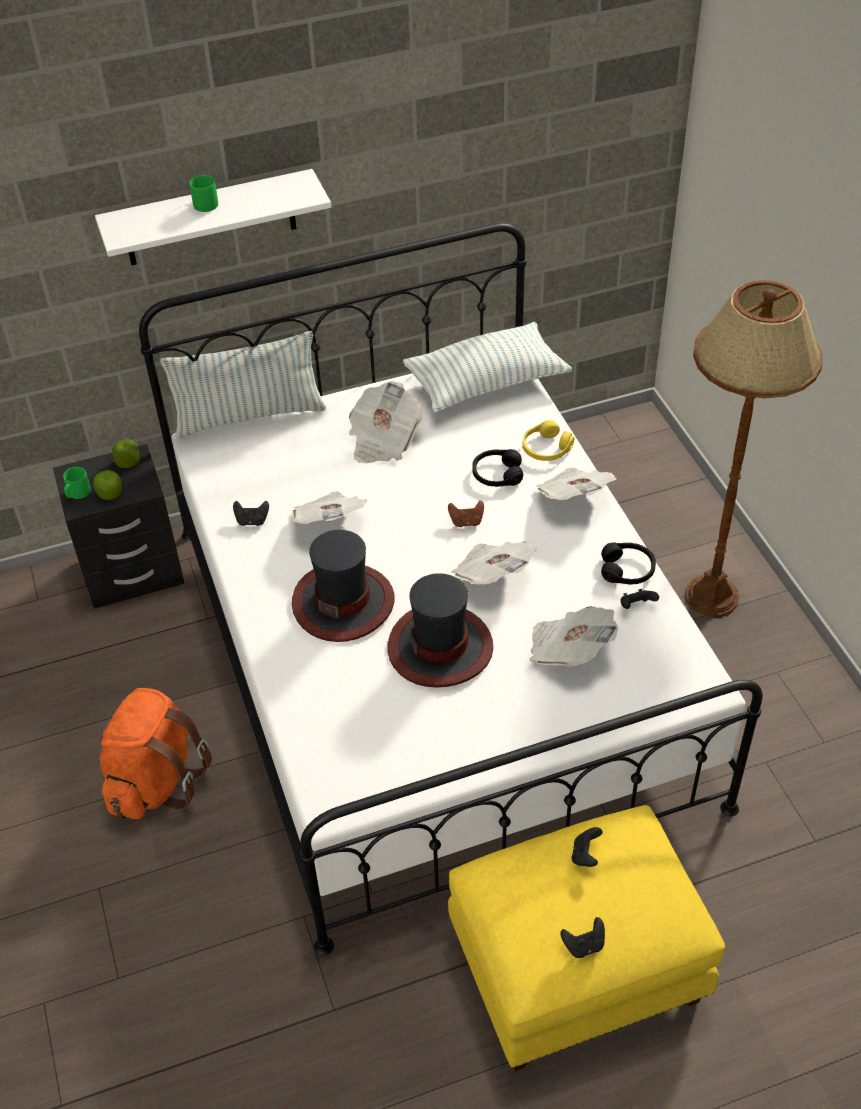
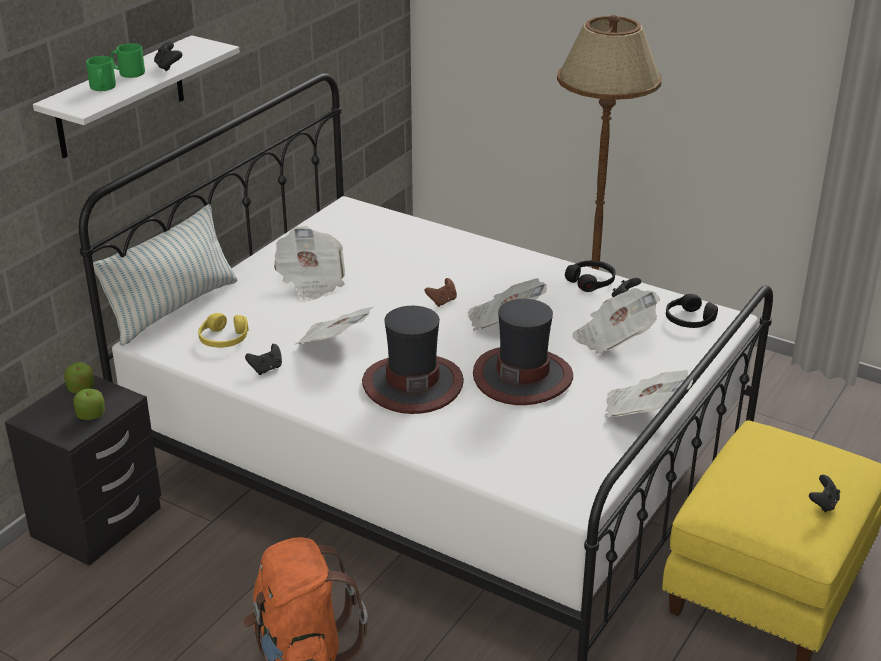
camera: 40 degrees left, 15 degrees down
(77, 493) = (57, 428): green mug -> green mug (102, 88)
(486, 383) = (348, 222): pillow -> none
(497, 474) = (428, 267): black headphones -> black headphones (689, 320)
(546, 448) = (444, 241): yellow headphones -> yellow headphones (224, 339)
(574, 497) = (501, 259): newspaper -> newspaper (643, 412)
(585, 855) = (758, 456): black game controller -> black game controller (168, 67)

